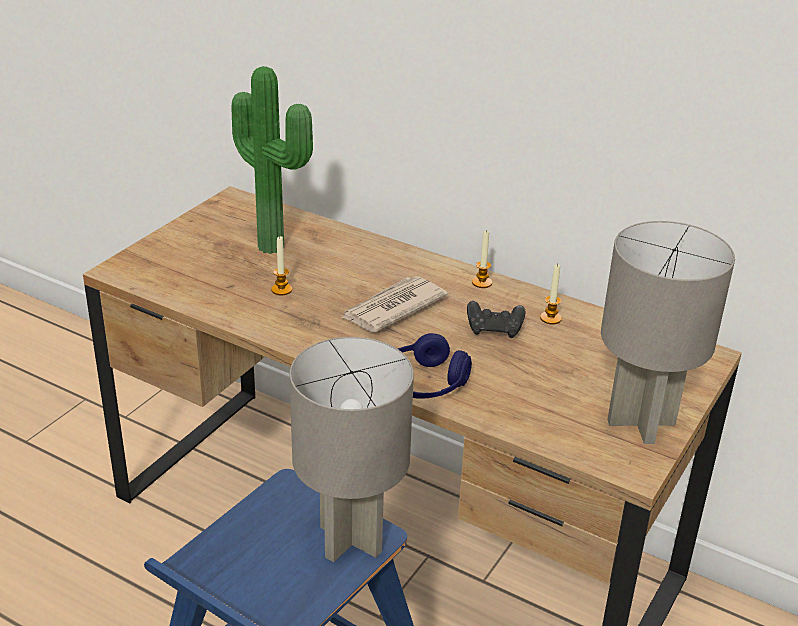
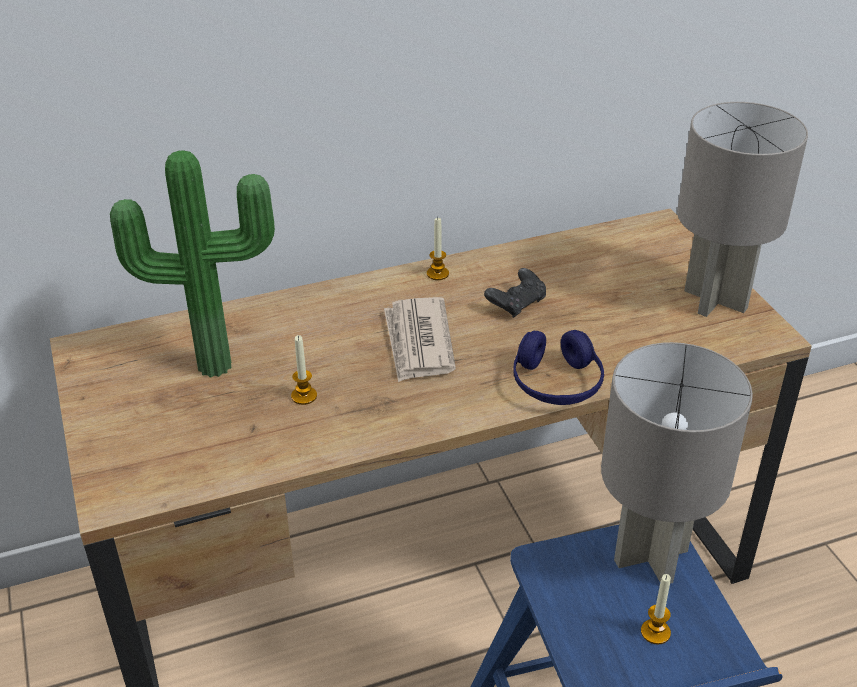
camera: 50 degrees left, 5 degrees up
(550, 318) = (532, 267): candle -> candle (655, 632)

